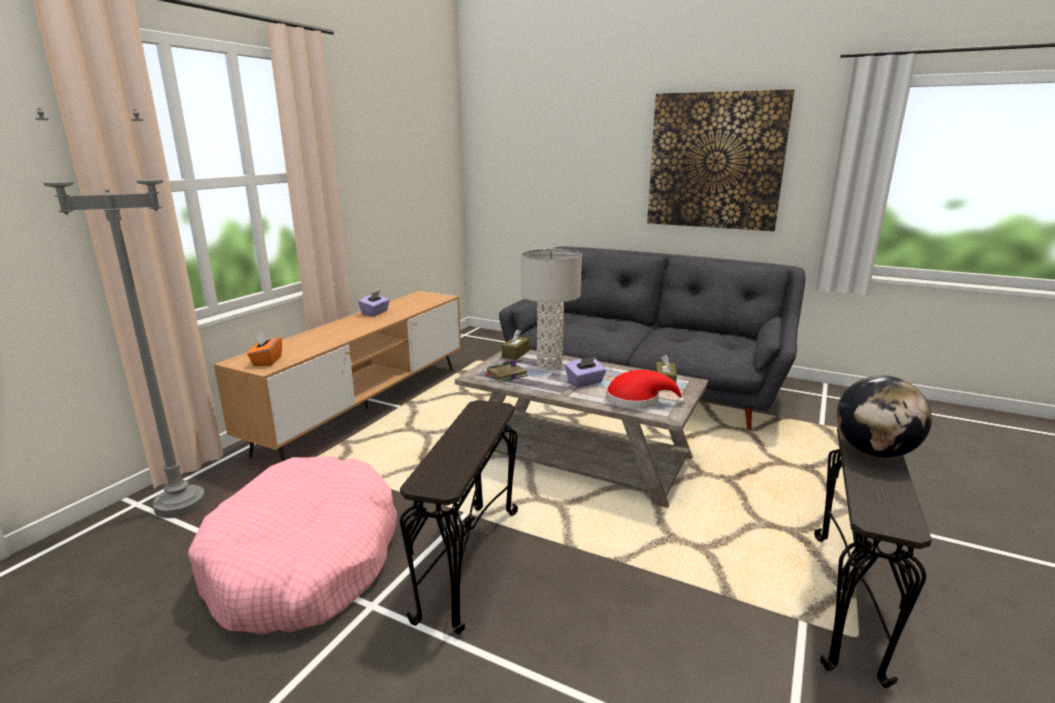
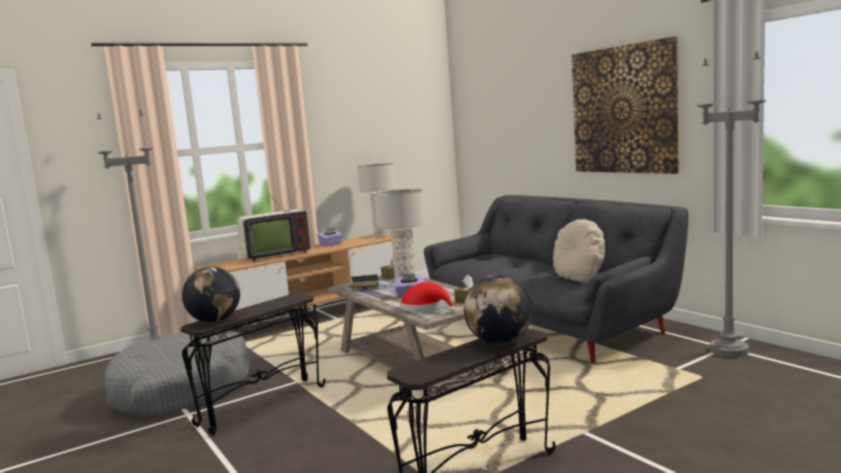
camera: 30 degrees right, 10 degrees down
(267, 361) = (222, 267): orange tissue box -> none
(305, 561) = (181, 389): pink dog bed -> grey dog bed
(320, 335) = (274, 255): none -> television
(420, 295) = (381, 235): none -> white table lamp
(441, 470) = (215, 321): none -> globe
(718, 344) = (579, 279): none -> beige pillow
(832, 399) = (729, 350): none -> grey floor lamp

